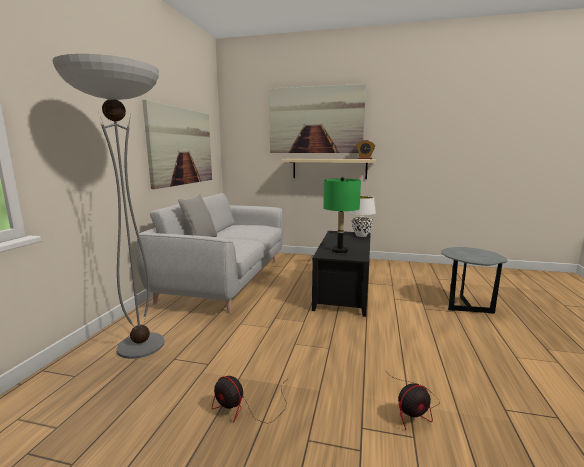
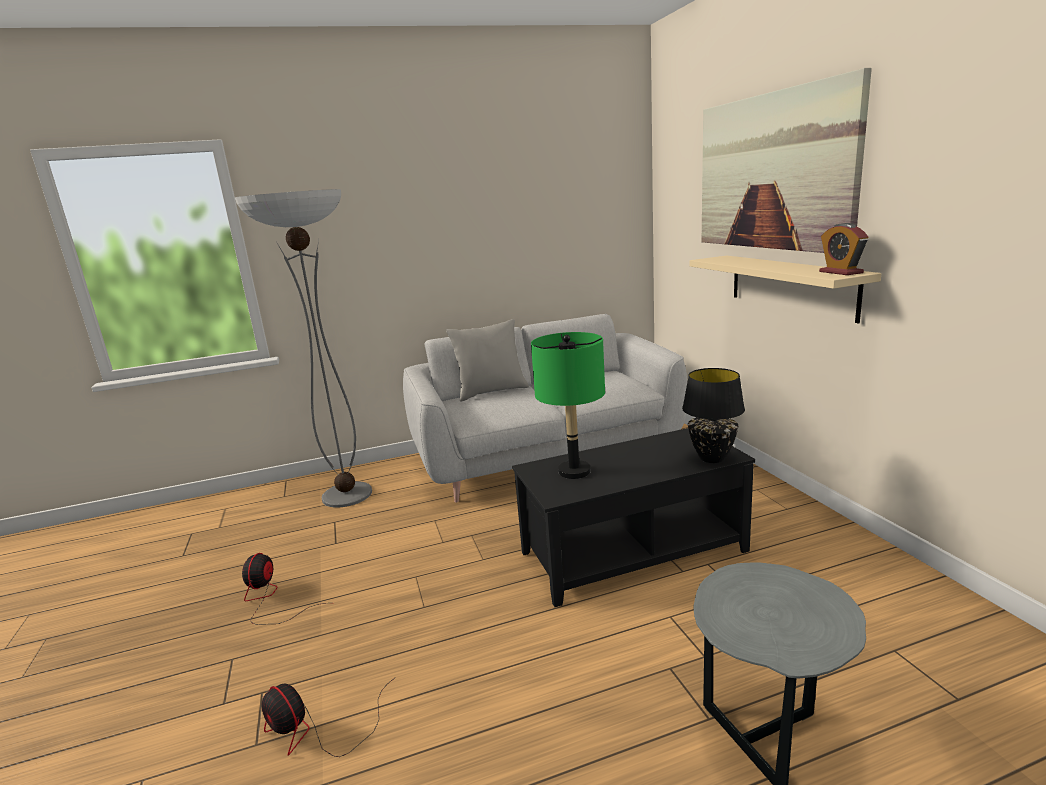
camera: 60 degrees right, 5 degrees up
(181, 146) = (527, 241): picture -> none
(361, 235) = (712, 458): white table lamp -> black table lamp

